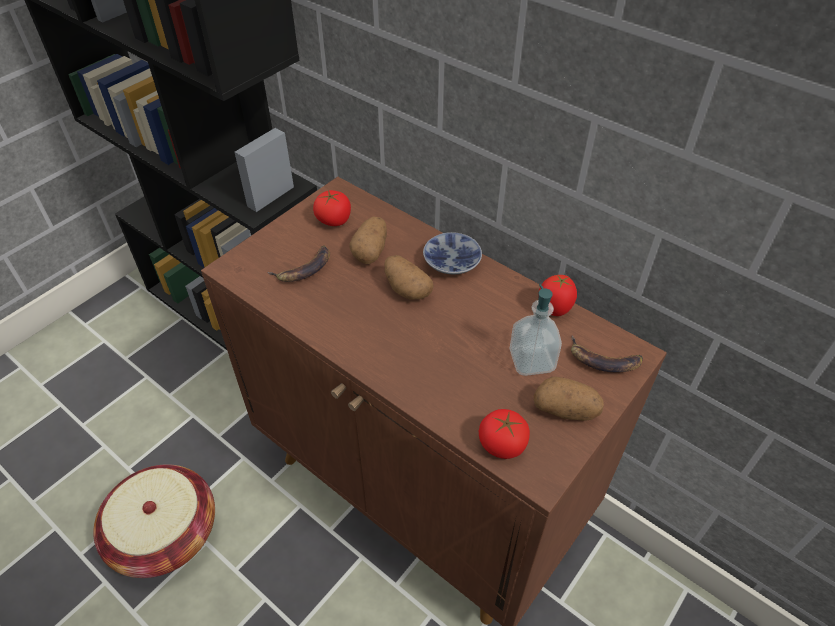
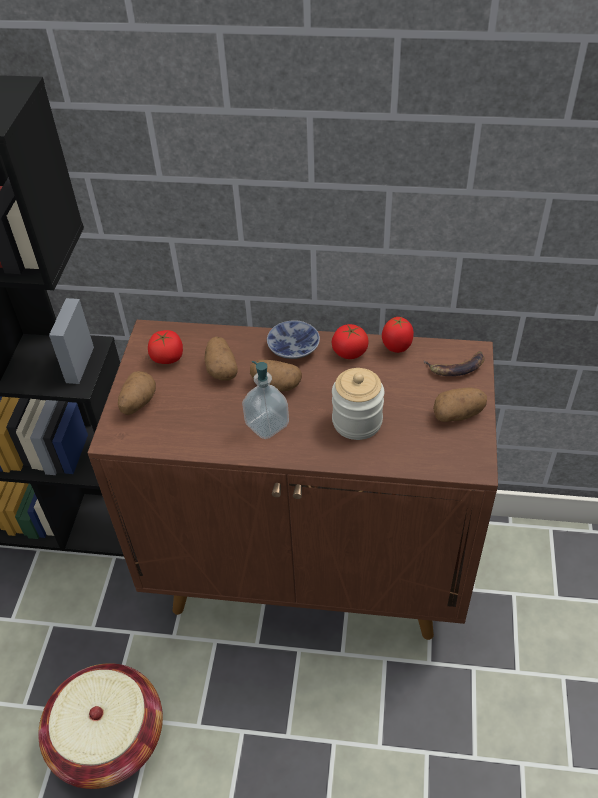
camera: 30 degrees left, 0 degrees up
(276, 247) = (138, 402): none -> potato
(304, 268) = (178, 408): banana -> none
(454, 363) = (357, 421): none -> jar
(502, 444) = (435, 459): tomato -> tomato (349, 352)
(531, 360) = (409, 392): soap dispenser -> soap dispenser (267, 424)

